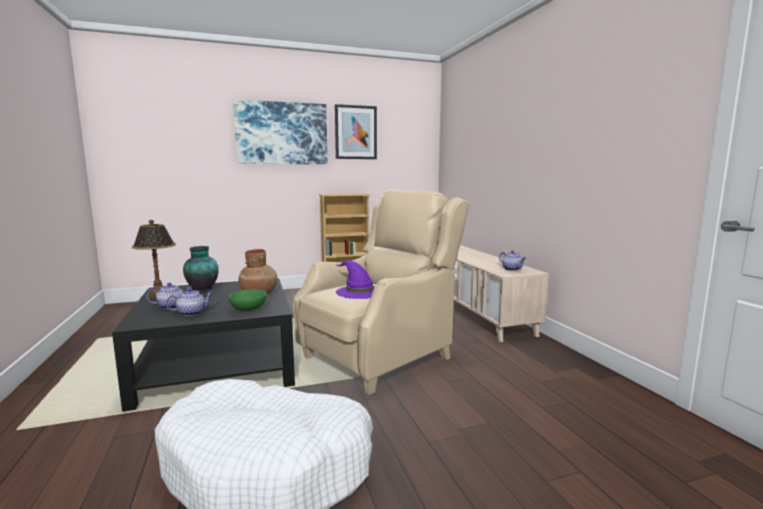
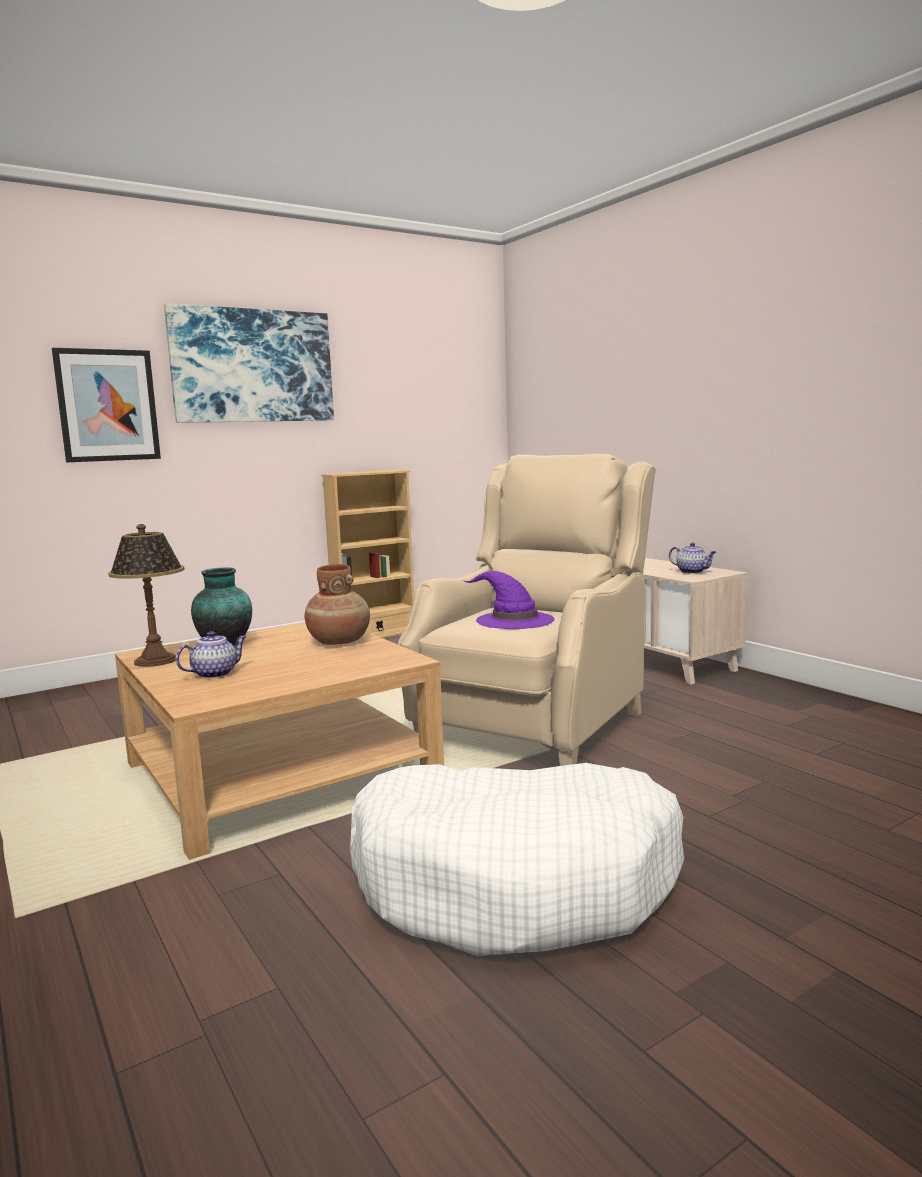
camera: 15 degrees left, 0 degrees up
(192, 313) = (269, 678): teapot -> none
(218, 365) = (279, 773): black coffee table -> beige coffee table
(248, 309) = (359, 663): green bowl -> none
(355, 132) = (376, 363): picture -> picture (107, 405)

